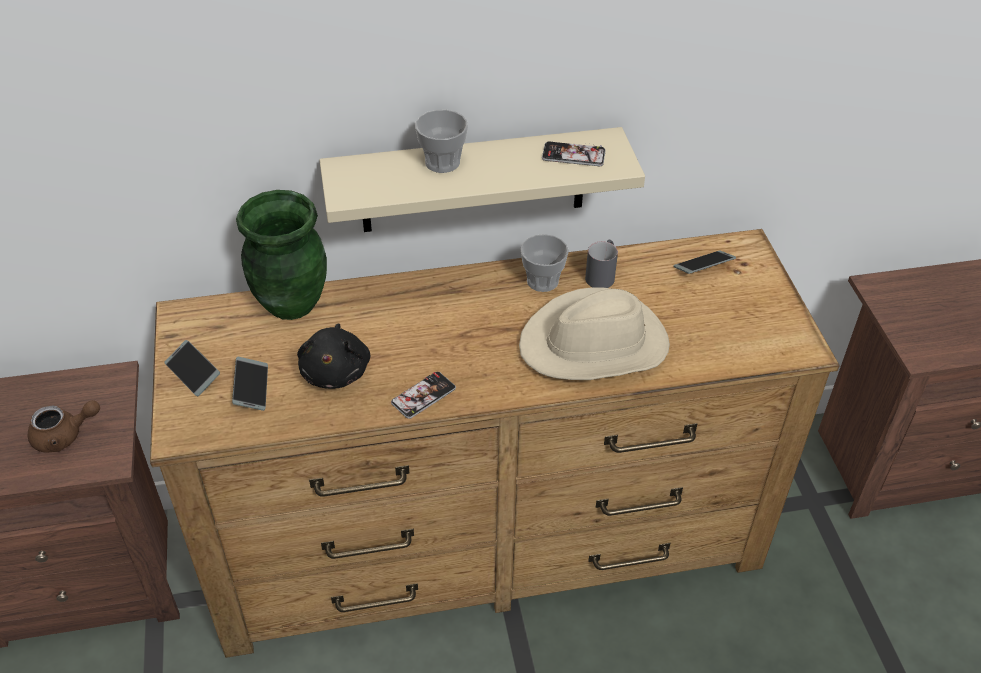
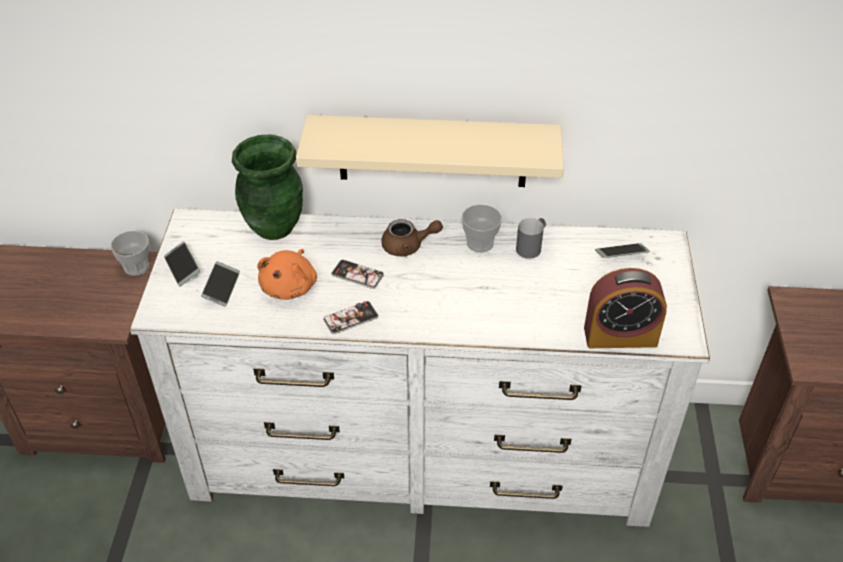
camera: 15 degrees right, 0 degrees up
(64, 436) = (88, 300): brown teapot -> brown teapot (408, 246)
(336, 371) = (290, 286): black plush toy -> orange plush toy
(442, 162) = (401, 132): cup -> cup (136, 267)
(487, 540) = (422, 453): brown dresser -> white dresser
(573, 155) = (510, 142): phone -> phone (357, 275)
(595, 344) = (504, 303): beige hat -> none
(736, 358) = (620, 336): none -> alarm clock

